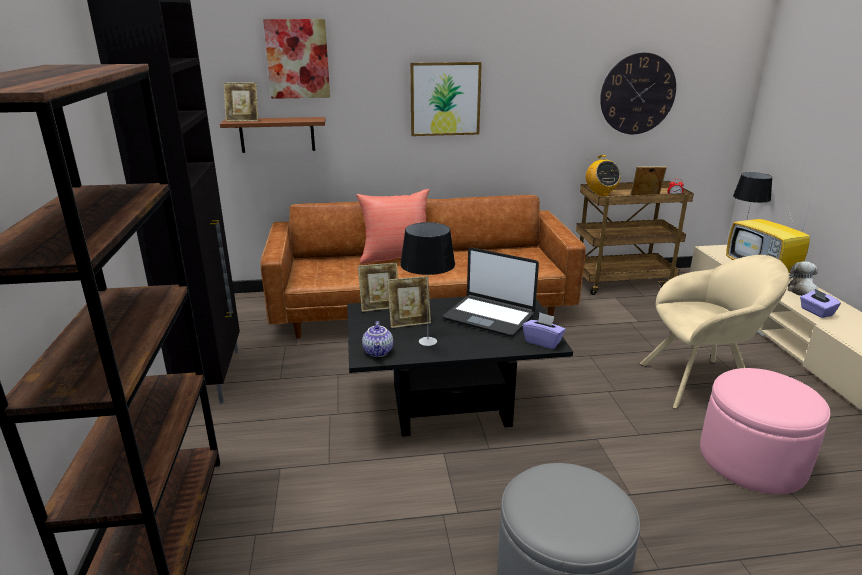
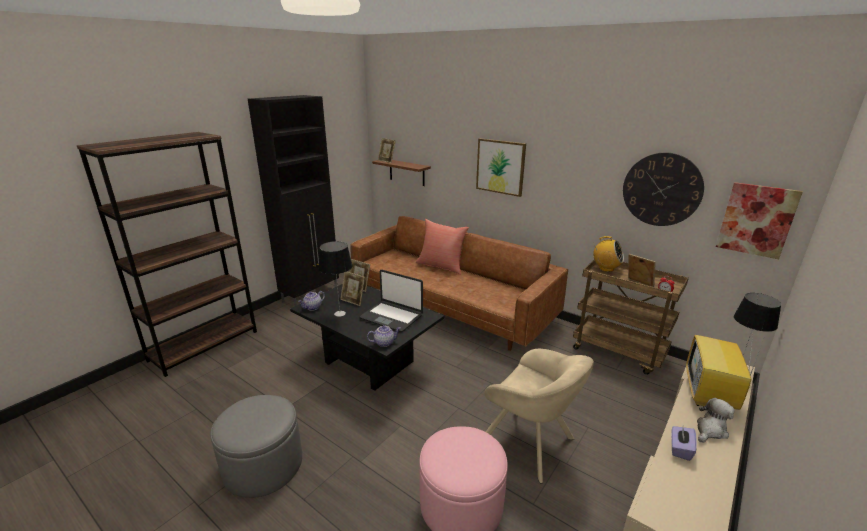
camera: 45 degrees right, 0 degrees up
(297, 59) = (419, 128): picture -> picture (756, 220)
(489, 316) = (392, 316): laptop -> laptop turned 45 degrees counterclockwise
(543, 342) = (384, 342): purple tissue box -> teapot
(600, 194) = (606, 268): radio -> radio turned 90 degrees counterclockwise

